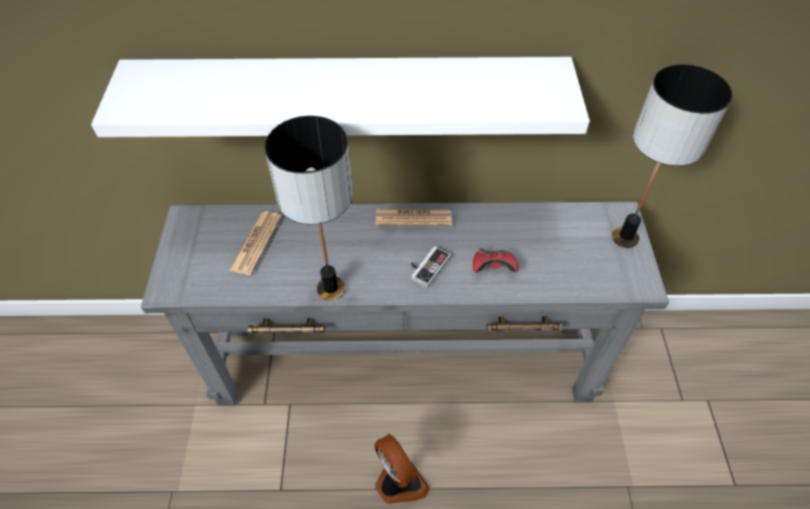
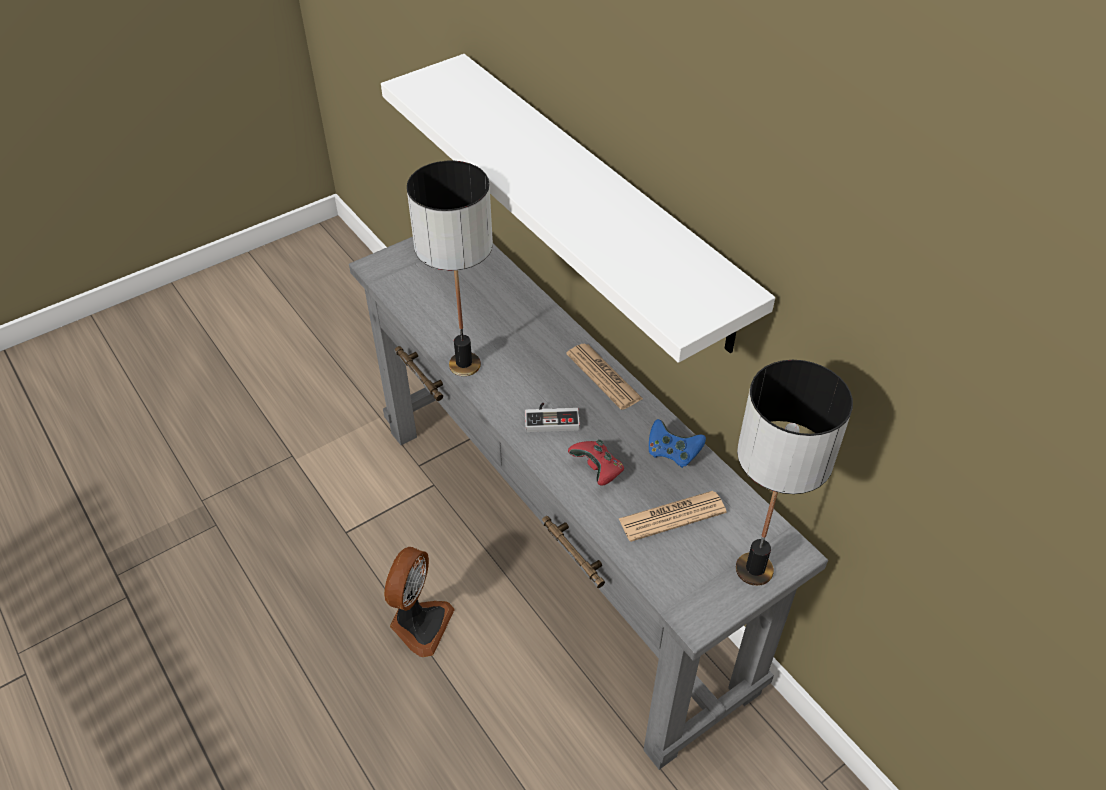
camera: 55 degrees right, 5 degrees down
(256, 243) = (471, 289): newspaper -> newspaper (672, 516)
(507, 222) = (672, 453): none -> blue game controller

